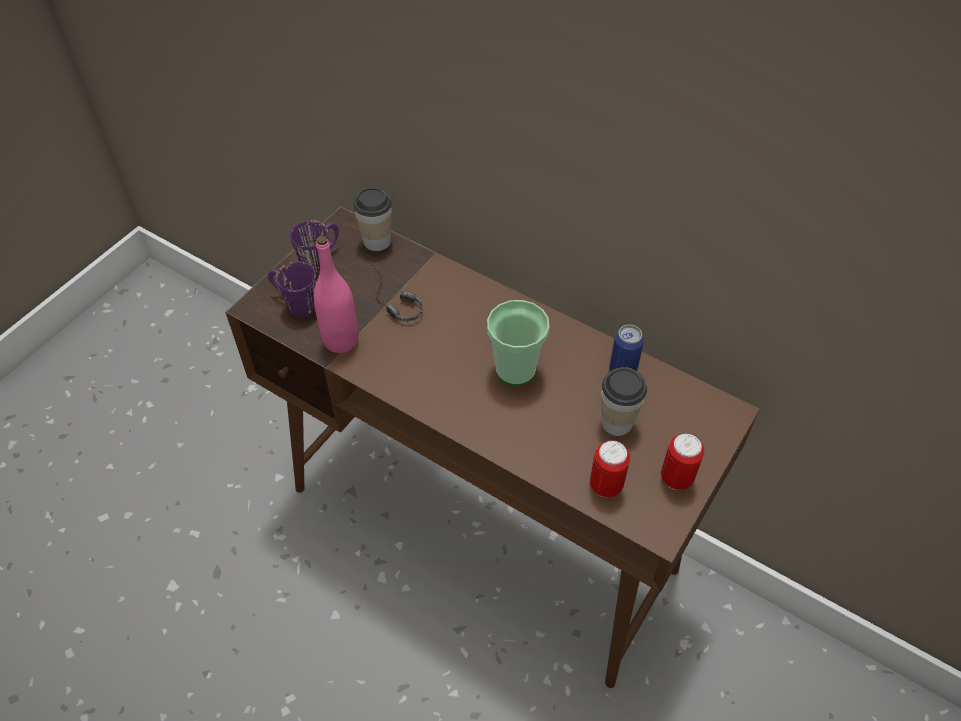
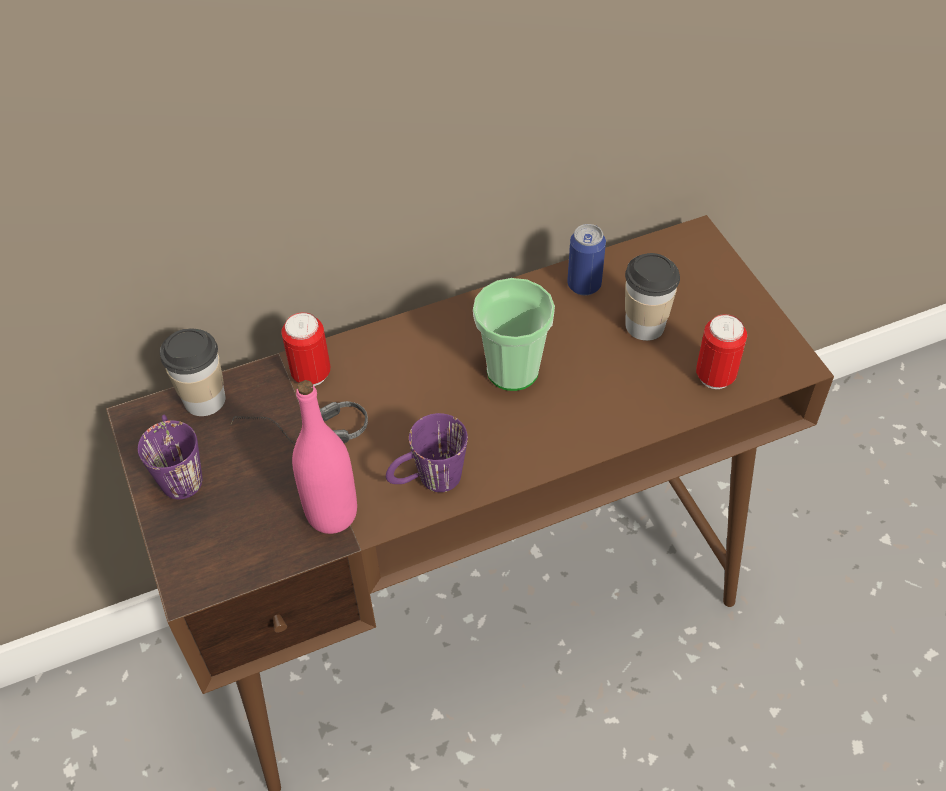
camera: 55 degrees left, 0 degrees up
(294, 303) = (226, 535): purple mug -> purple mug (428, 481)
(676, 478) = (743, 318): can -> can (311, 374)

